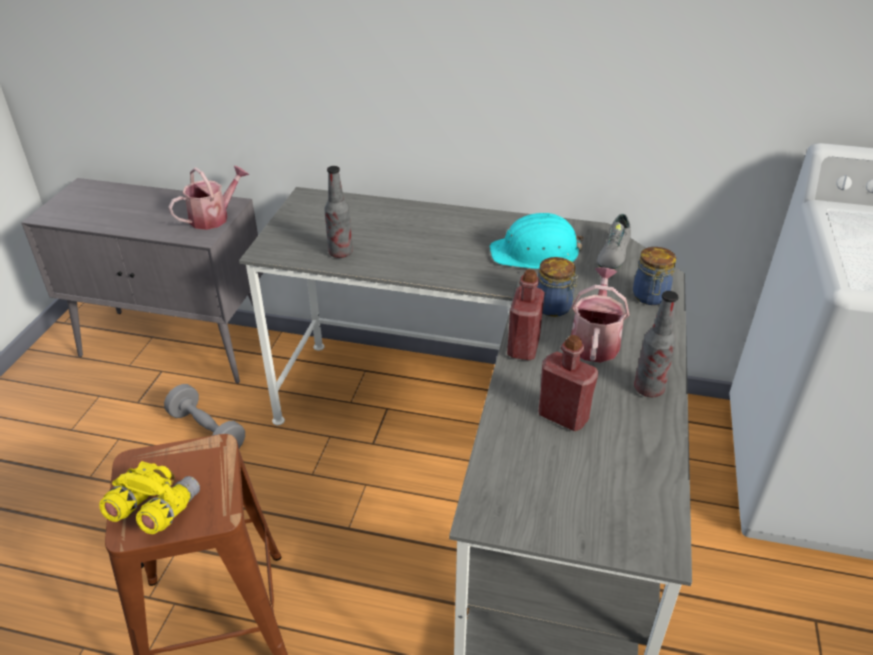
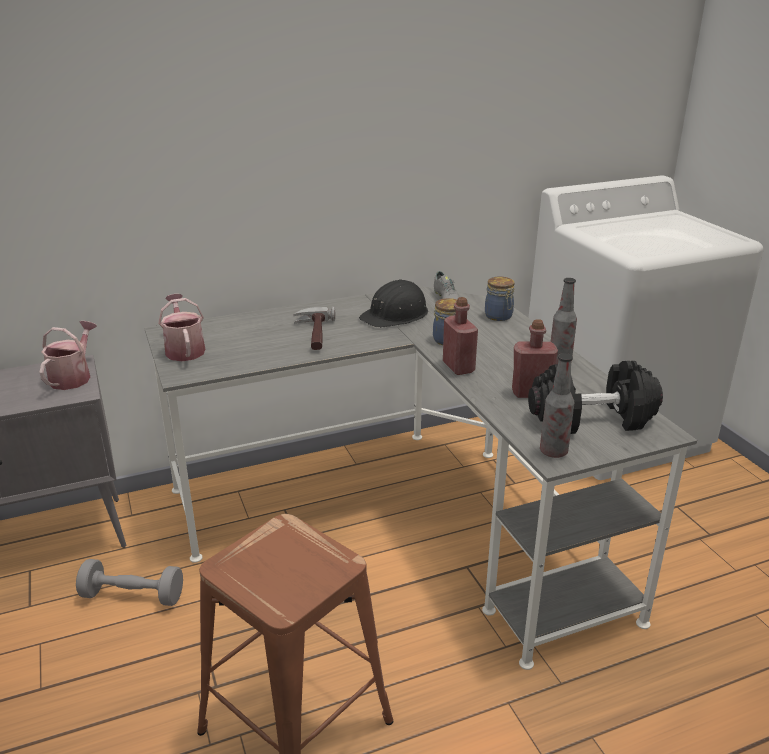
camera: 35 degrees left, 10 degrees down
(154, 511) = (286, 586): yellow binoculars -> none
(340, 253) = (248, 357): bottle -> bottle (553, 452)
(427, 248) = (314, 334): none -> hammer
(536, 253) = (396, 315): turquoise hard hat -> black hard hat
(592, 484) = (591, 418): none -> black dumbbell
(595, 340) = (497, 349): watering can -> watering can (184, 349)

